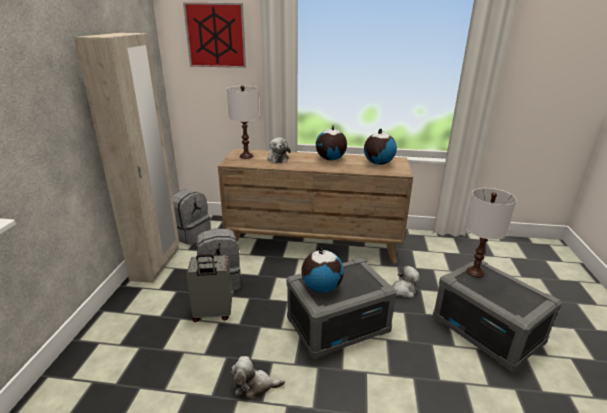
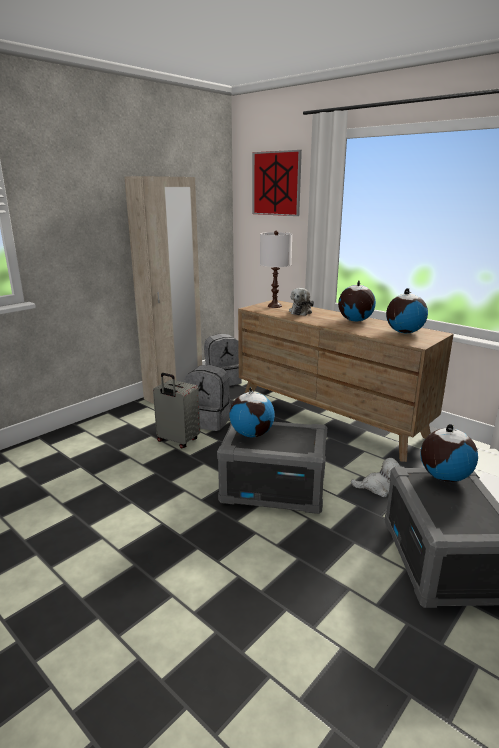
camera: 35 degrees right, 5 degrees down
(254, 386) = (153, 500): plush toy -> none
(474, 272) = (444, 477): white table lamp -> globe

